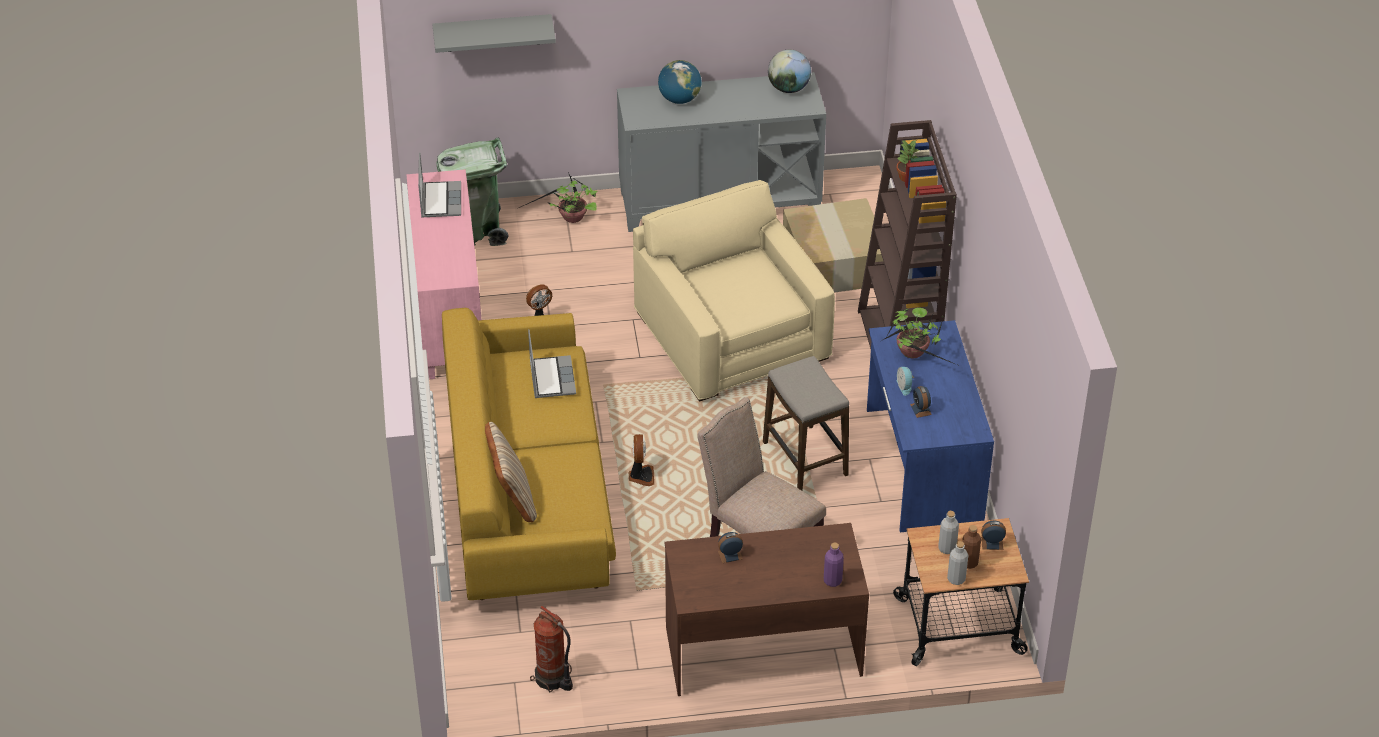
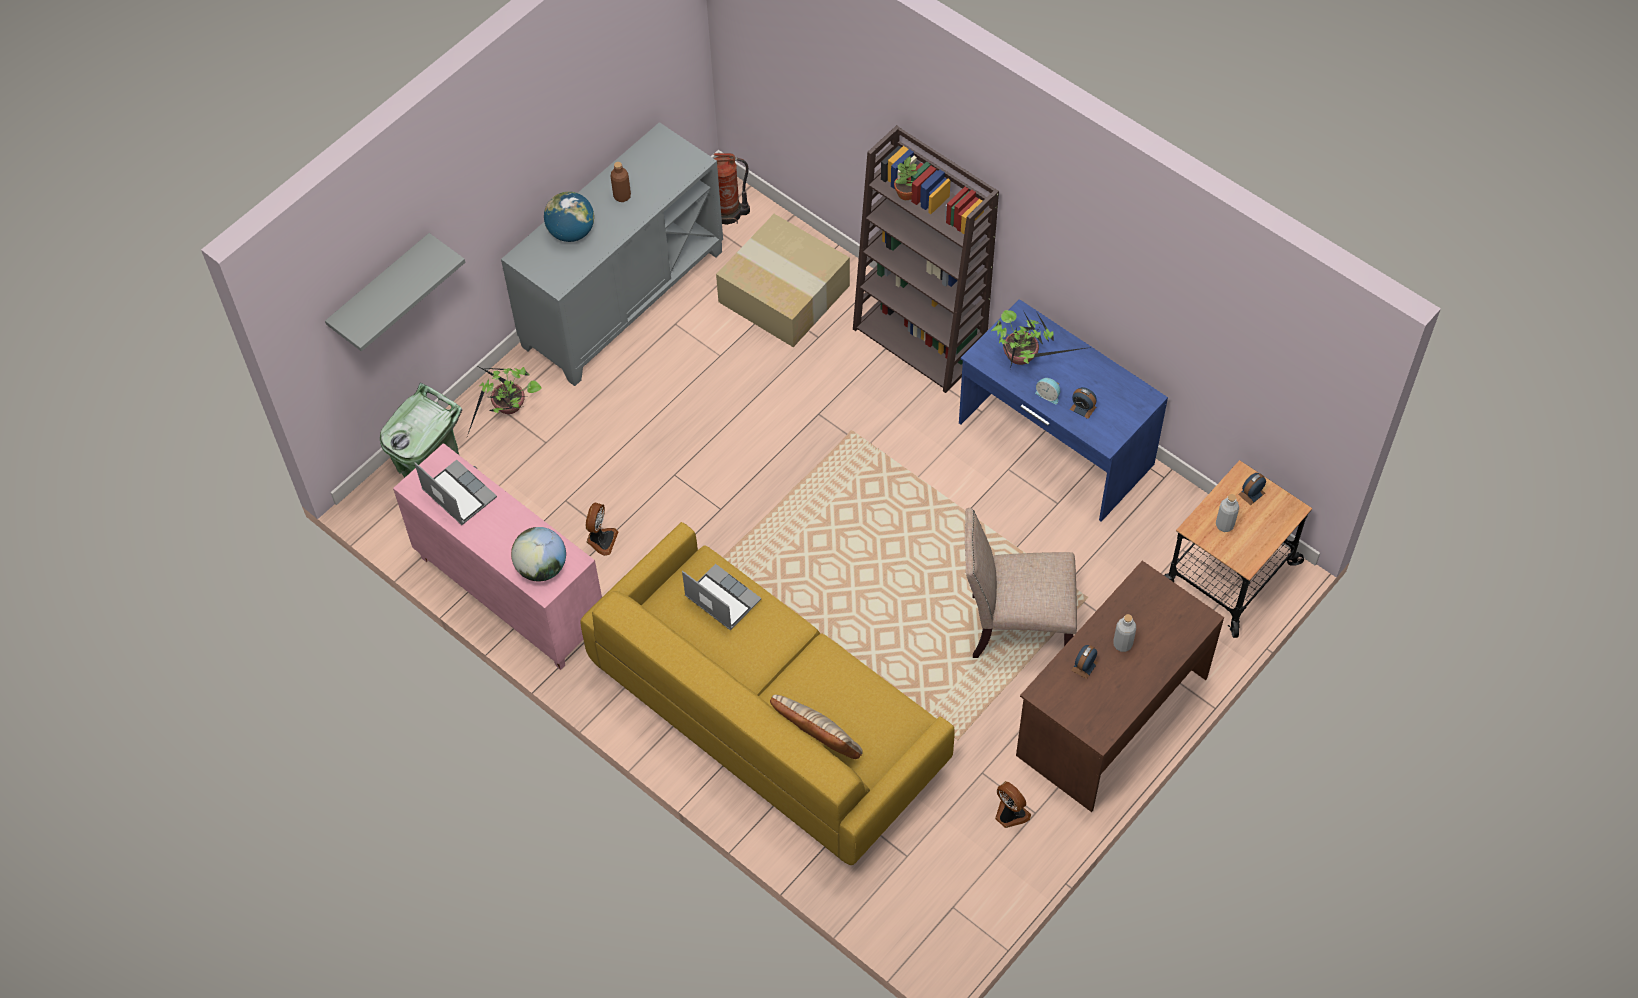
camera: 40 degrees left, 15 degrees up
(552, 679) = (979, 878): fire extinguisher -> fire extinguisher (728, 213)
(641, 476) = (846, 627): fan -> fan (1010, 814)
(731, 334) = (774, 429): beige armchair -> none
(788, 88) = (656, 155): globe -> globe (542, 567)
(805, 459) = (959, 508): stool -> none
(832, 580) = (1185, 627): purple bottle -> none
(956, 579) = (1259, 548): grey bottle -> grey bottle (1122, 644)
(969, 563) = (1253, 525): brown bottle -> brown bottle (622, 196)

